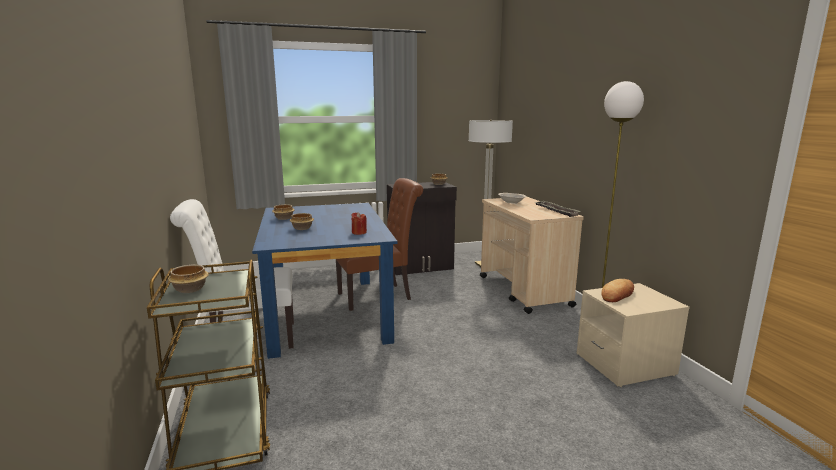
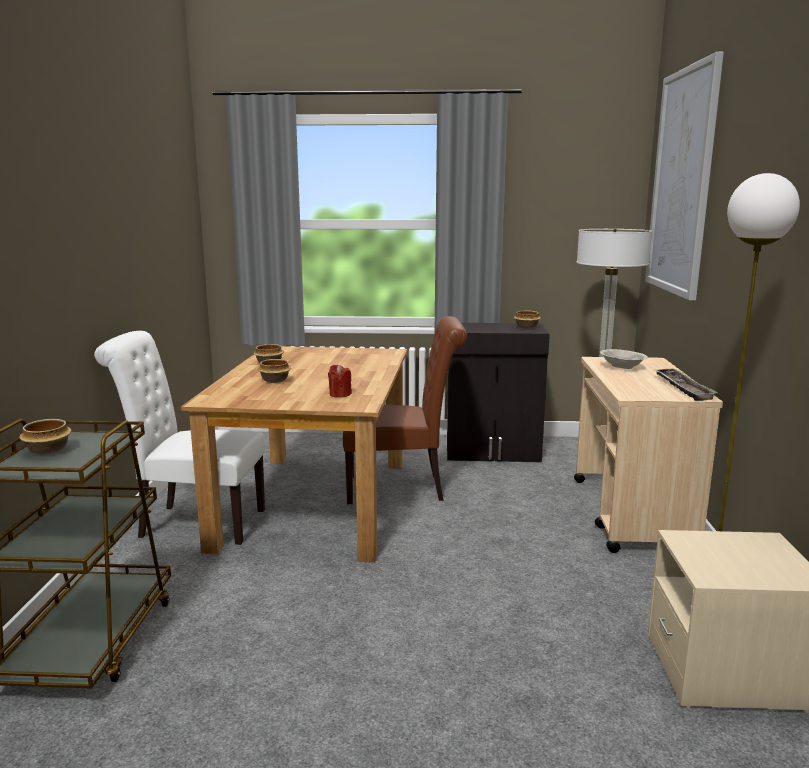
camera: 20 degrees right, 0 degrees up
(328, 313) = (317, 503): blue dining table -> brown dining table
(531, 91) = (682, 182): none -> picture
(617, 294) = (715, 547): bread -> none

